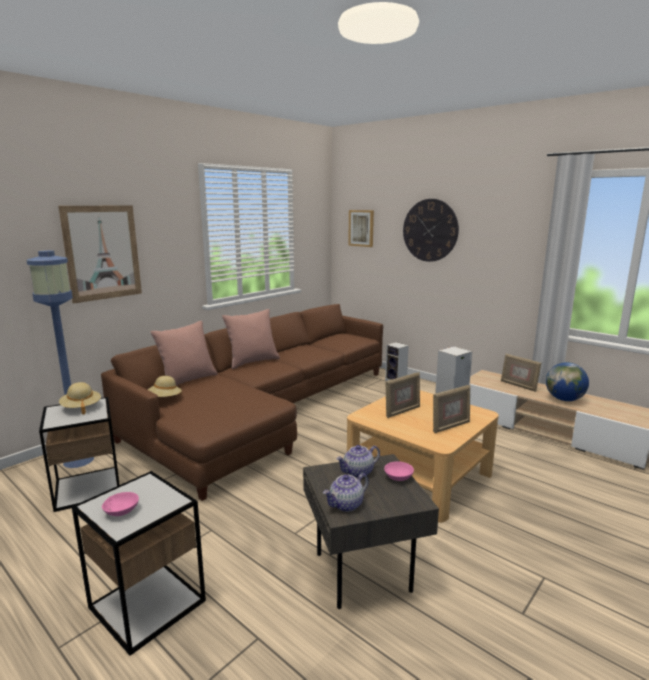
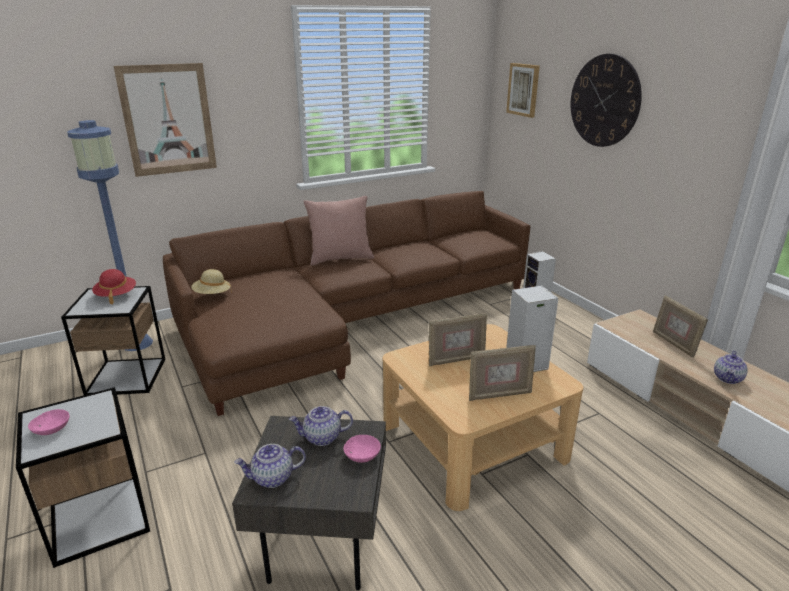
camera: 20 degrees right, 10 degrees up
(81, 407) = (116, 295): beige hat -> red hat
(187, 380) = (253, 274): pink pillow -> none
(564, 399) = (728, 378): globe -> teapot

